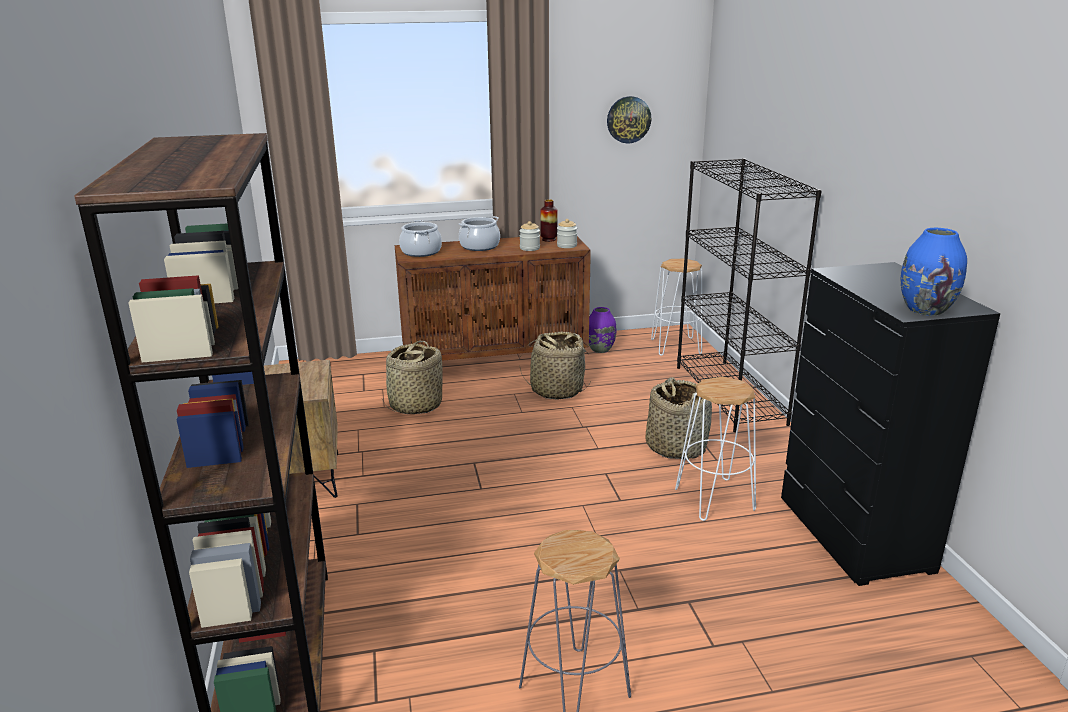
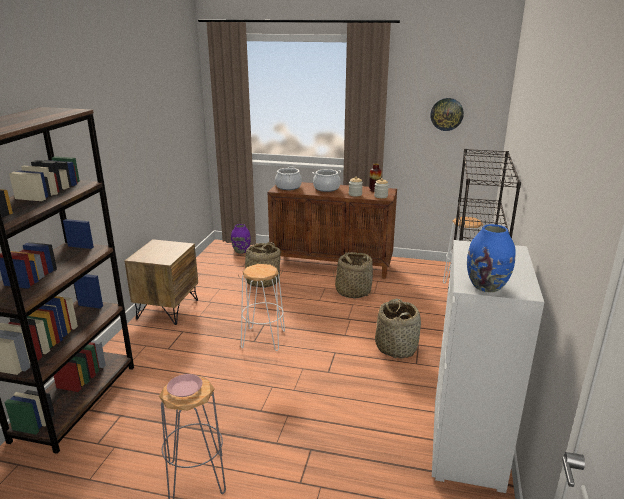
camera: 25 degrees right, 0 degrees up
(572, 551) = (184, 388): none -> pink plate
(600, 349) = (405, 270): purple vase -> purple vase (241, 251)
(715, 499) = (390, 389): white stool -> white stool (263, 339)
(854, 535) = (466, 445): black dresser -> white dresser

